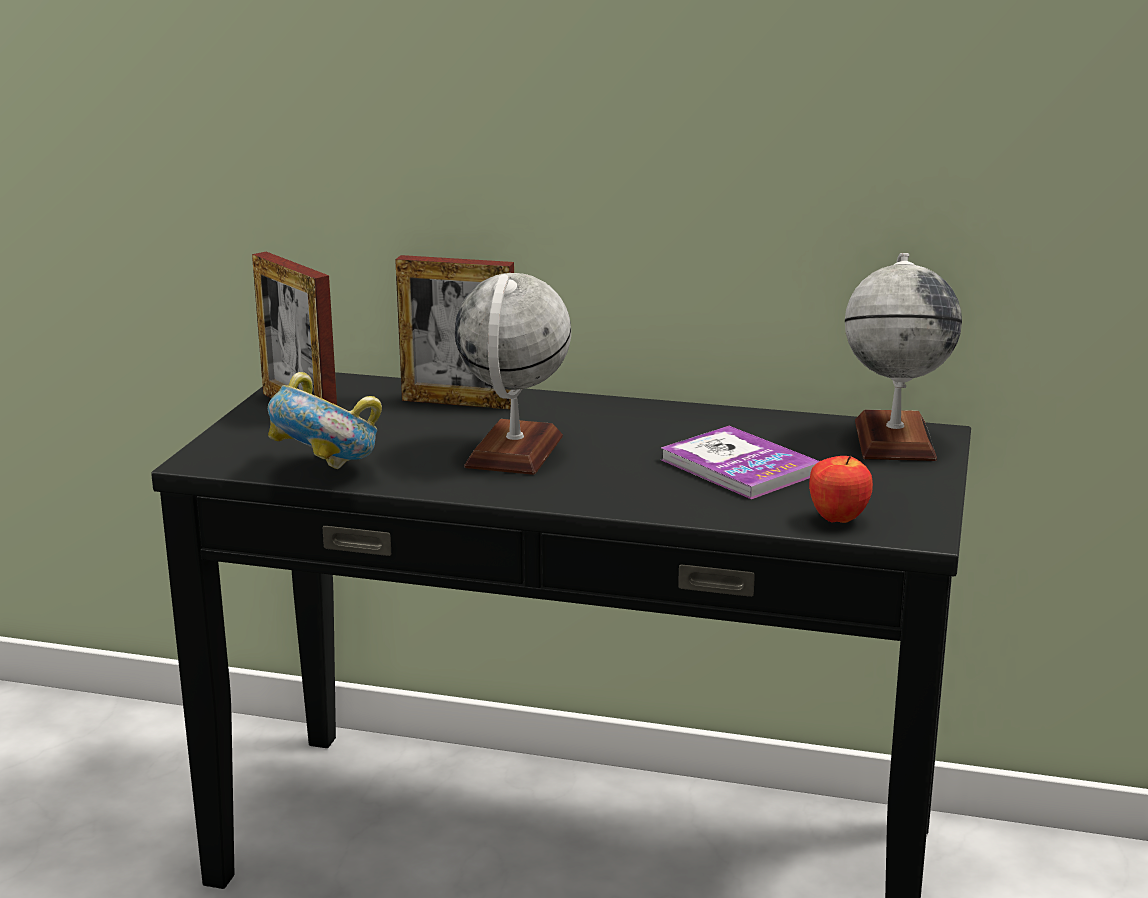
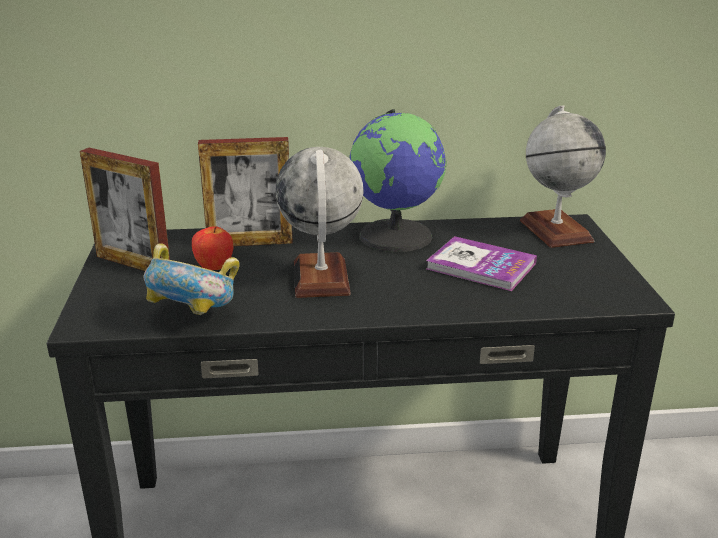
camera: 20 degrees left, 5 degrees up
(659, 418) = (397, 236): none -> globe
(838, 519) = (580, 298): apple -> apple (214, 268)

